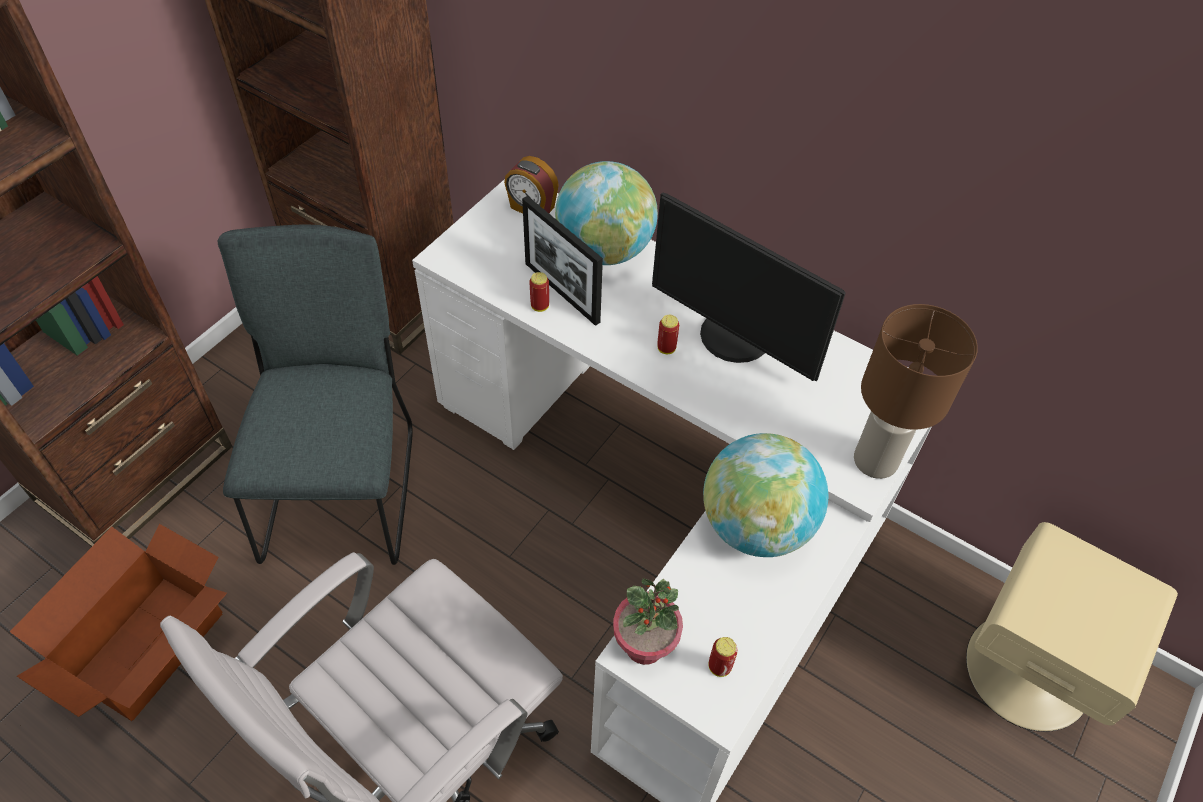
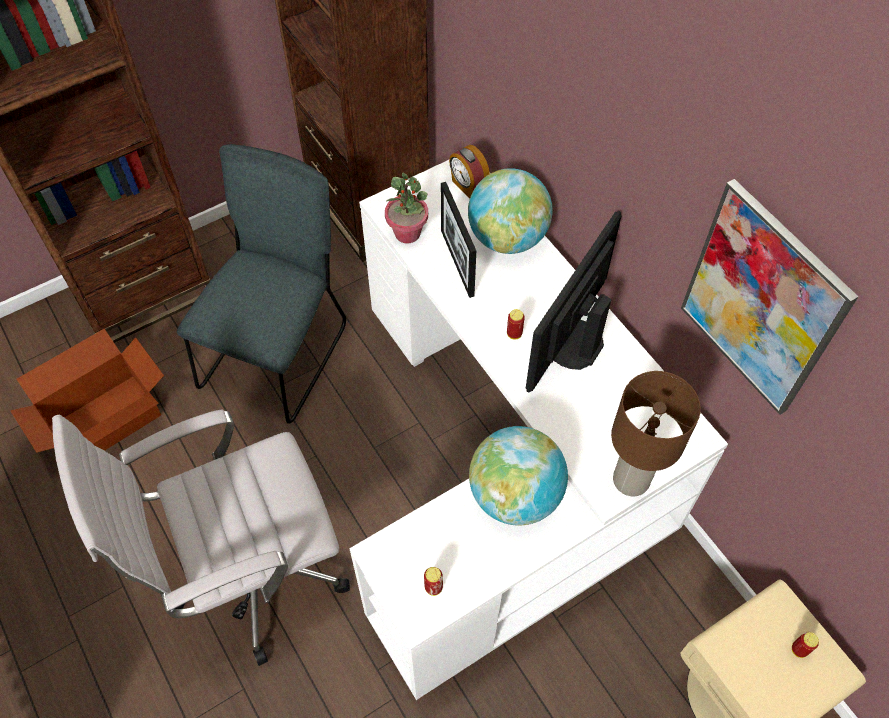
camera: 25 degrees right, 5 degrees up
(540, 306) = (435, 268): can -> can (799, 649)
(645, 645) = (388, 551): potted plant -> potted plant (407, 233)
(733, 338) = (571, 342): monitor -> monitor turned 60 degrees clockwise
(983, 193) = (761, 301): none -> picture

